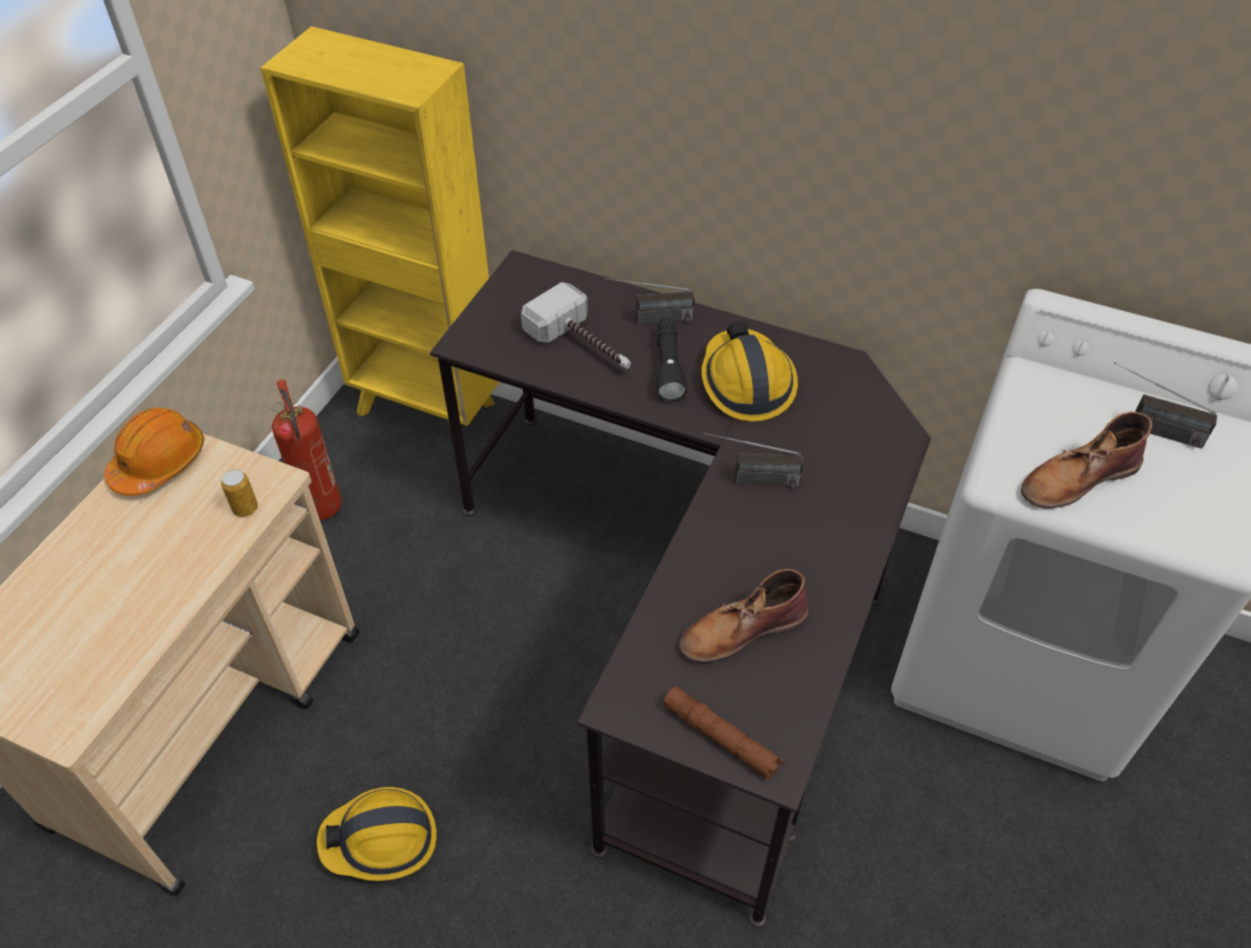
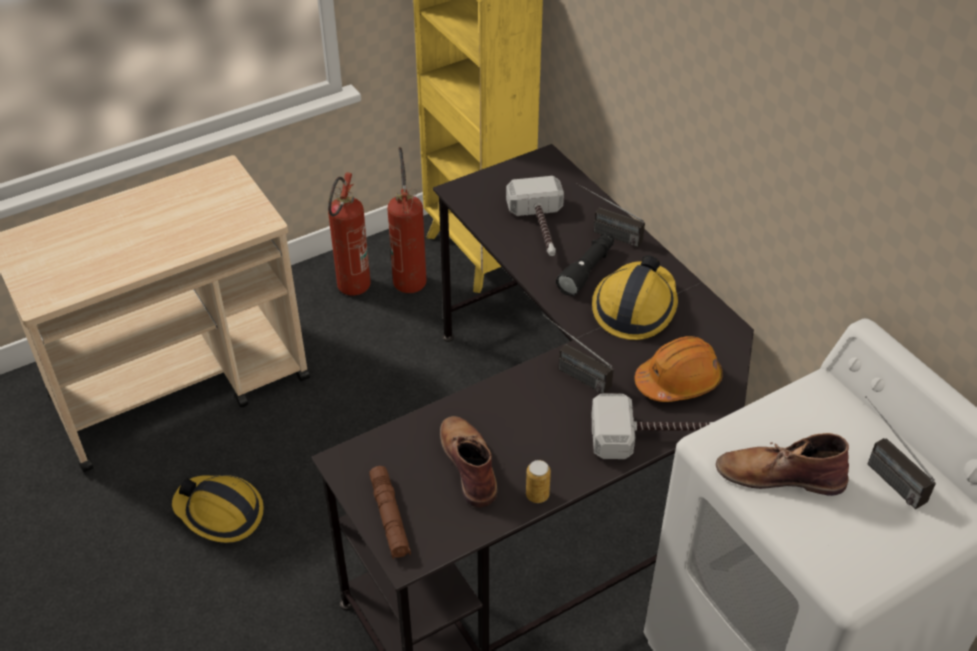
camera: 35 degrees right, 5 degrees down
(159, 463) = (210, 179): orange hard hat -> orange hard hat (678, 381)
(245, 508) = (232, 229): can -> can (537, 495)
(375, 467) = (409, 277): none -> fire extinguisher
(741, 630) = (468, 462): brown boot -> brown boot turned 60 degrees clockwise
(881, 503) = (655, 436): none -> hammer

